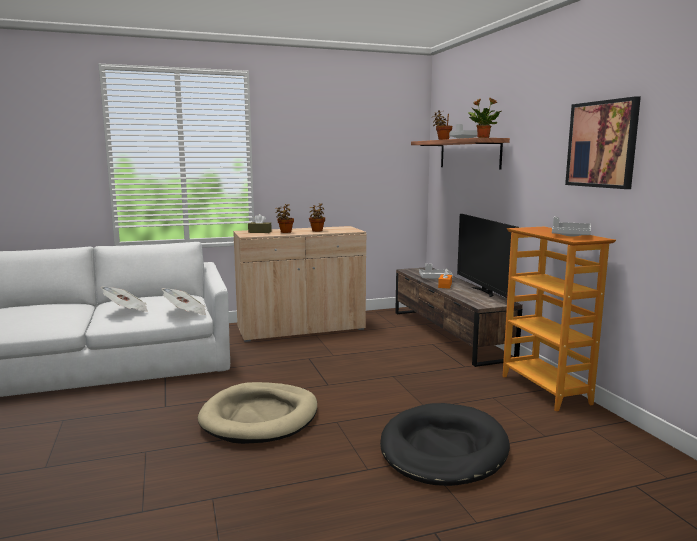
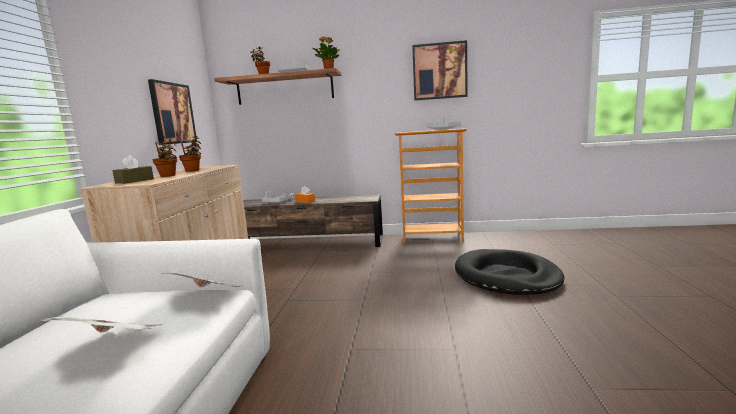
camera: 65 degrees left, 0 degrees up
(260, 417) = (415, 342): beige dog bed -> none
(360, 176) = (172, 113): none -> picture
(484, 292) = (339, 196): television -> none

